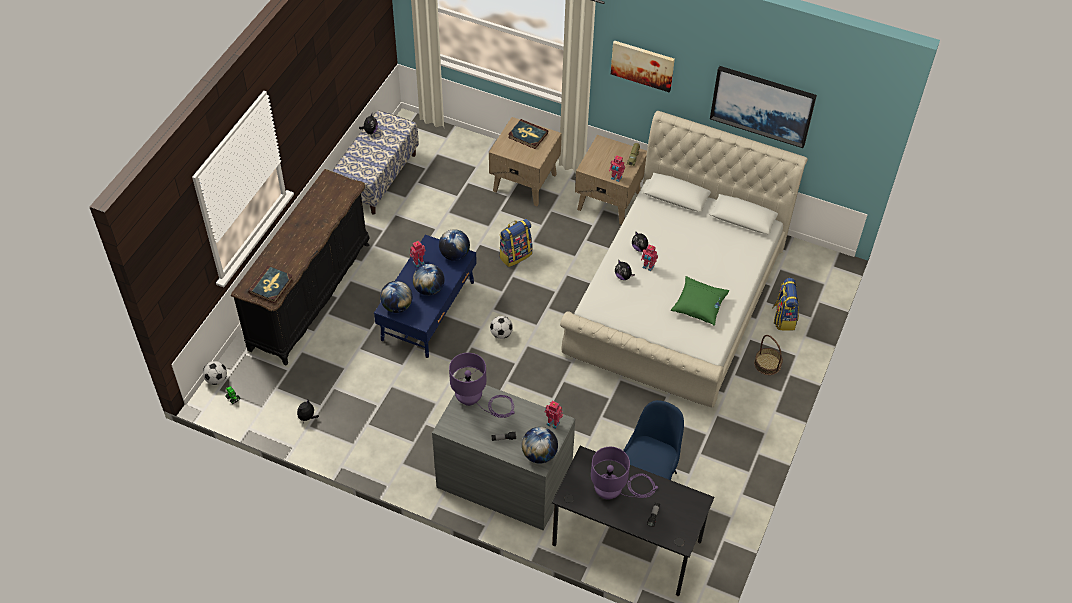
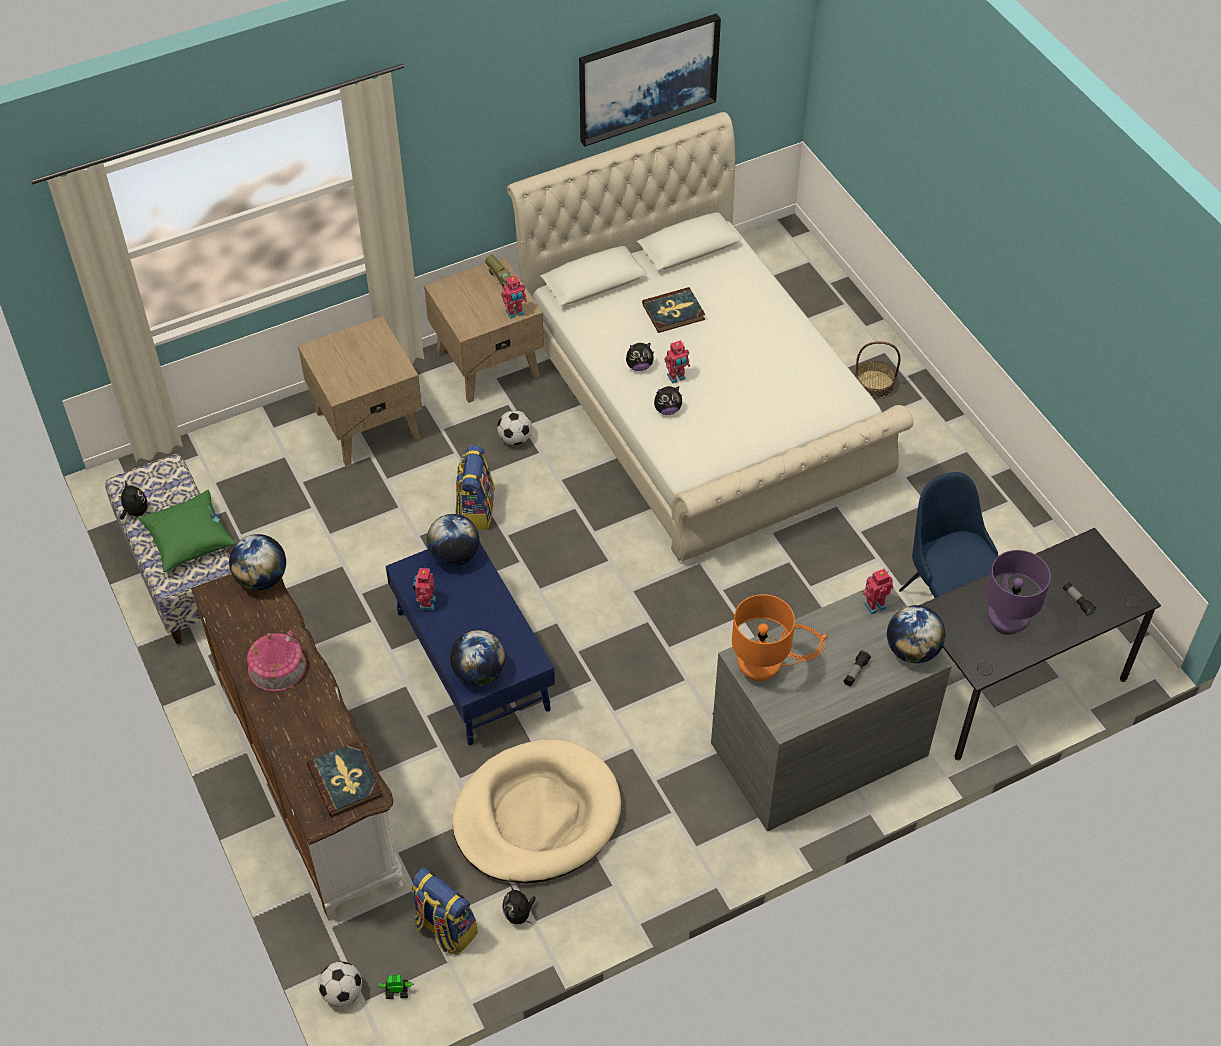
camera: 50 degrees left, 0 degrees up
(309, 224) = (277, 667): none -> toy house
(312, 296) = (311, 779): black cabinet -> white cabinet
(365, 390) = (537, 816): none -> beige dog bed
(429, 289) = (485, 619): globe -> globe (261, 578)
(481, 401) = (775, 659): purple table lamp -> orange table lamp
(501, 334) = (587, 606): football -> football (515, 439)
(528, 135) = (349, 350): book -> book (673, 312)
(642, 65) = (468, 131): picture -> none
(699, 306) = (780, 371): green pillow -> green pillow (189, 540)
(783, 318) = (823, 327): backpack -> backpack (445, 928)

